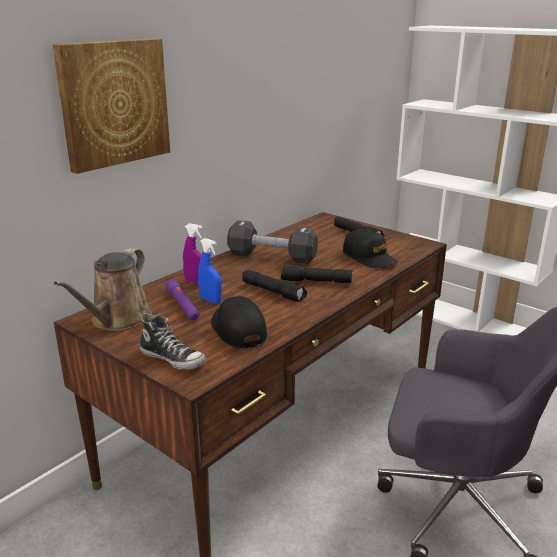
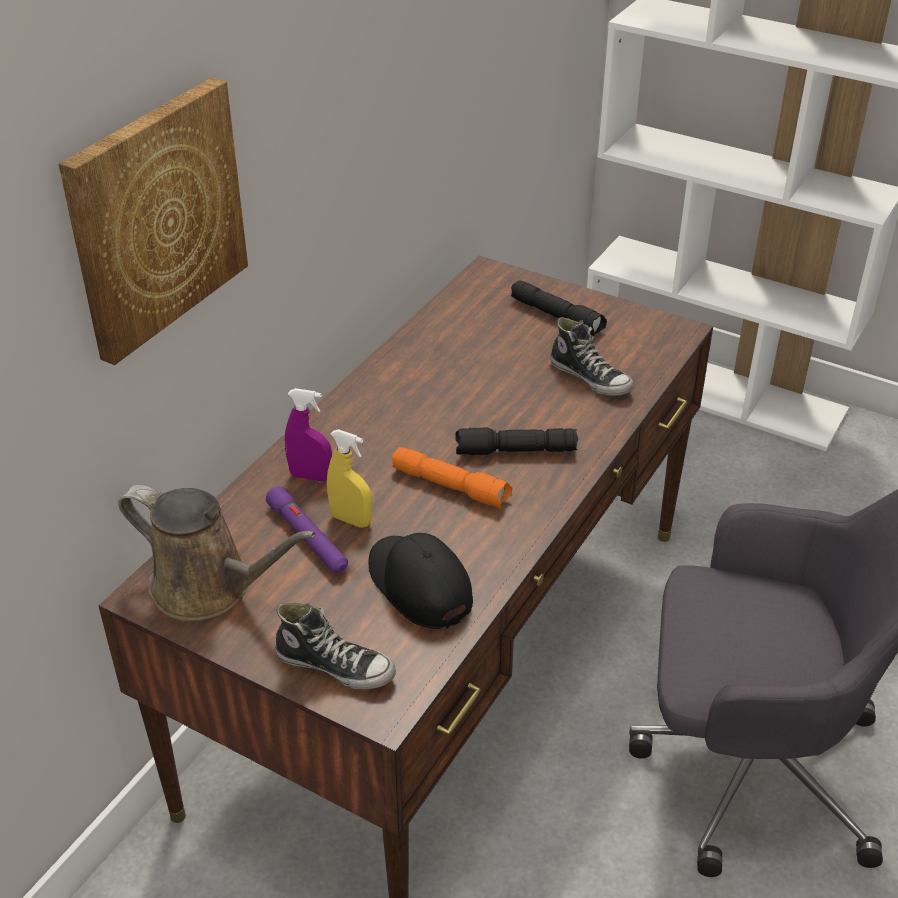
camera: 10 degrees left, 15 degrees up
(118, 320) = (209, 587): brown watering can -> brown watering can turned 75 degrees counterclockwise
(210, 300) = (351, 520): blue spray bottle -> yellow spray bottle
(272, 257) = (423, 393): black dumbbell -> none
(274, 292) = (451, 486): black flashlight -> orange flashlight
(369, 257) = (591, 378): black cap -> shoe

